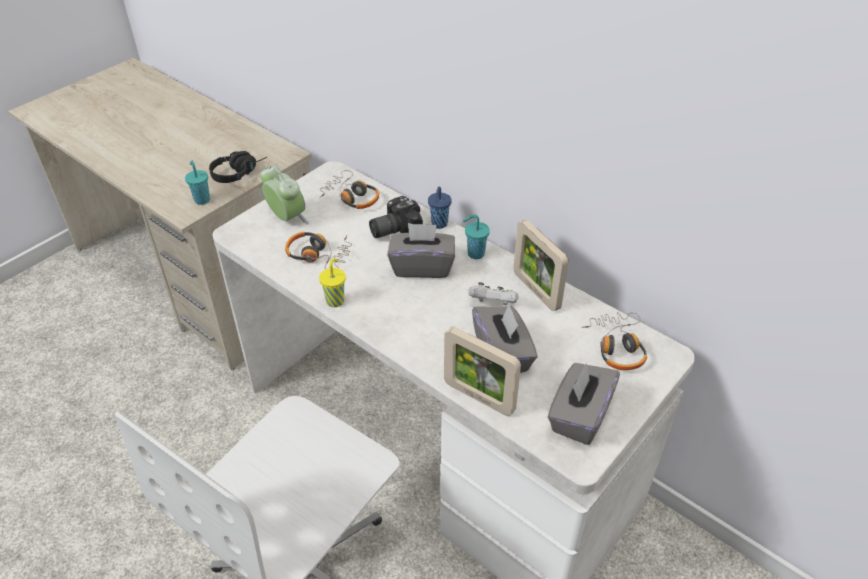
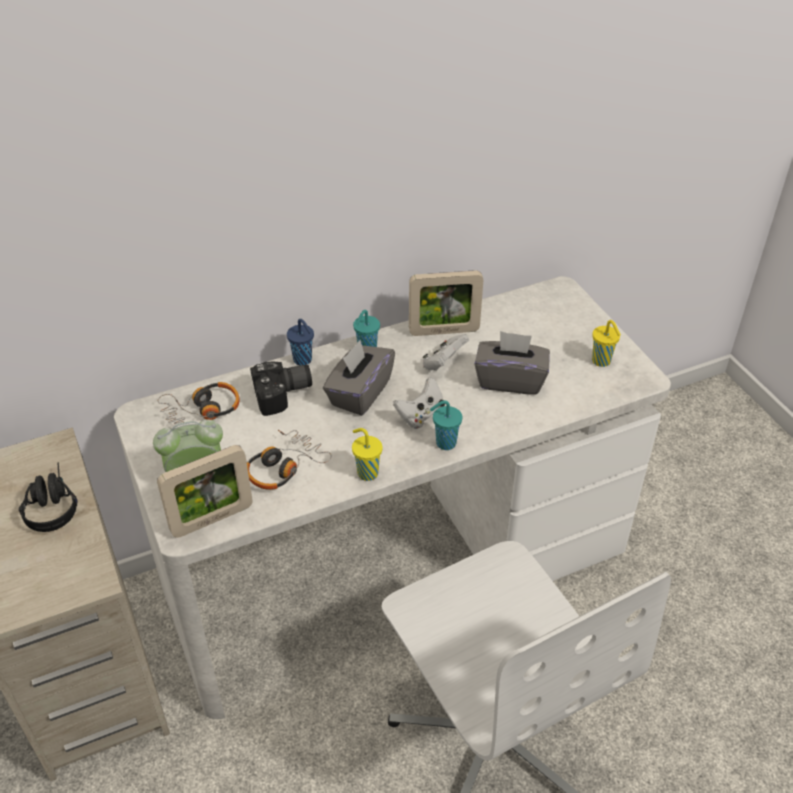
camera: 65 degrees left, 0 degrees up
(202, 199) = (76, 556): turquoise cup -> turquoise cup (444, 443)
(393, 228) = (284, 395): camera -> camera turned 105 degrees counterclockwise
(419, 310) = (421, 415): none -> white game controller
(479, 397) = (553, 412): picture frame -> picture frame (212, 519)
(579, 416) = (602, 361): grey tissue box -> yellow cup
(617, 346) = (538, 311): headphones -> none

